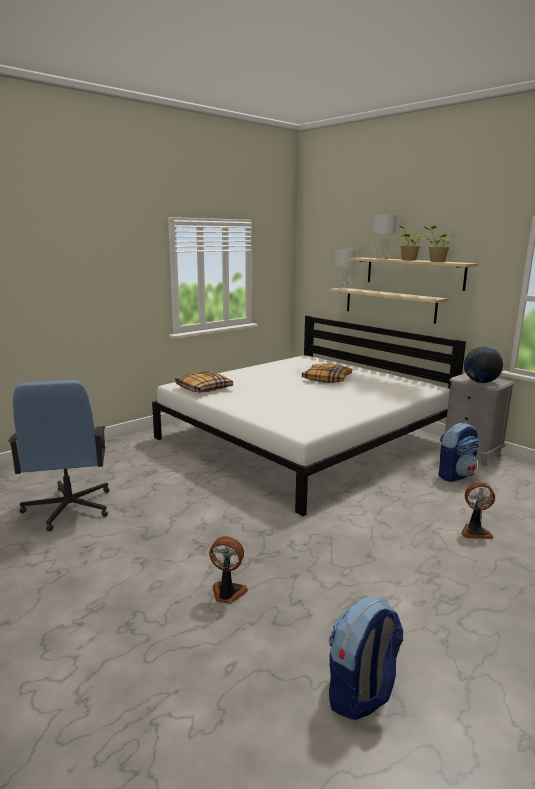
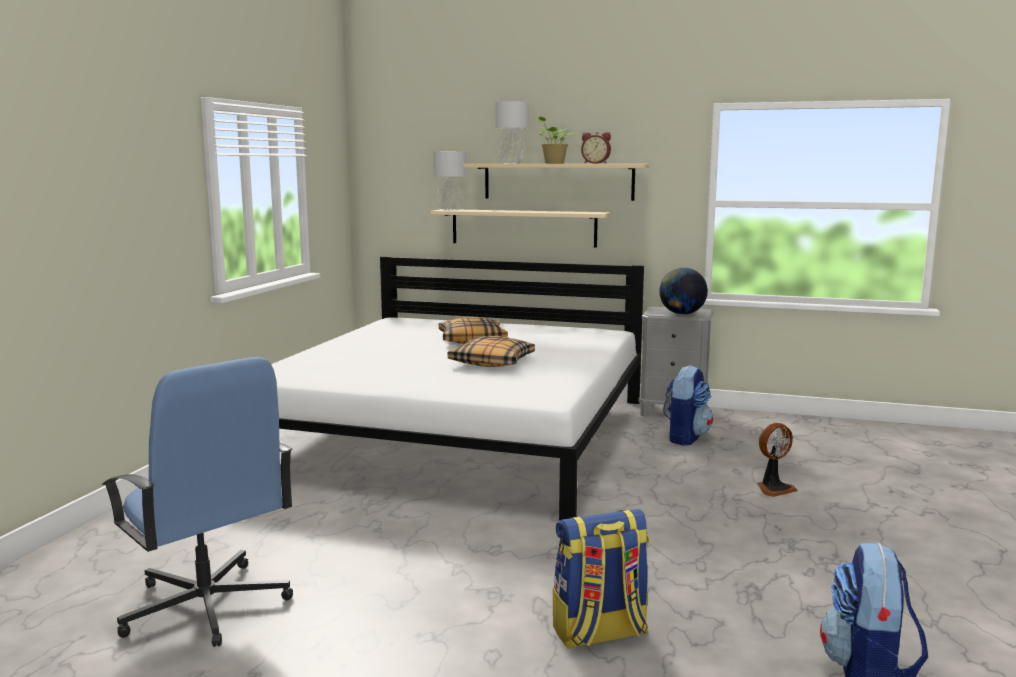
camera: 30 degrees left, 5 degrees down
(203, 389) = (315, 375): pillow -> pillow (491, 362)
(227, 593) = (599, 633): fan -> backpack
(436, 261) = (596, 163): potted plant -> alarm clock

